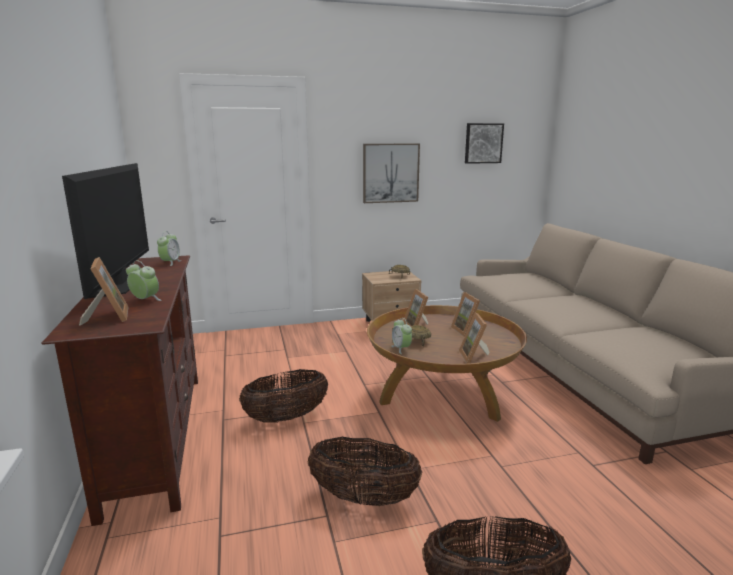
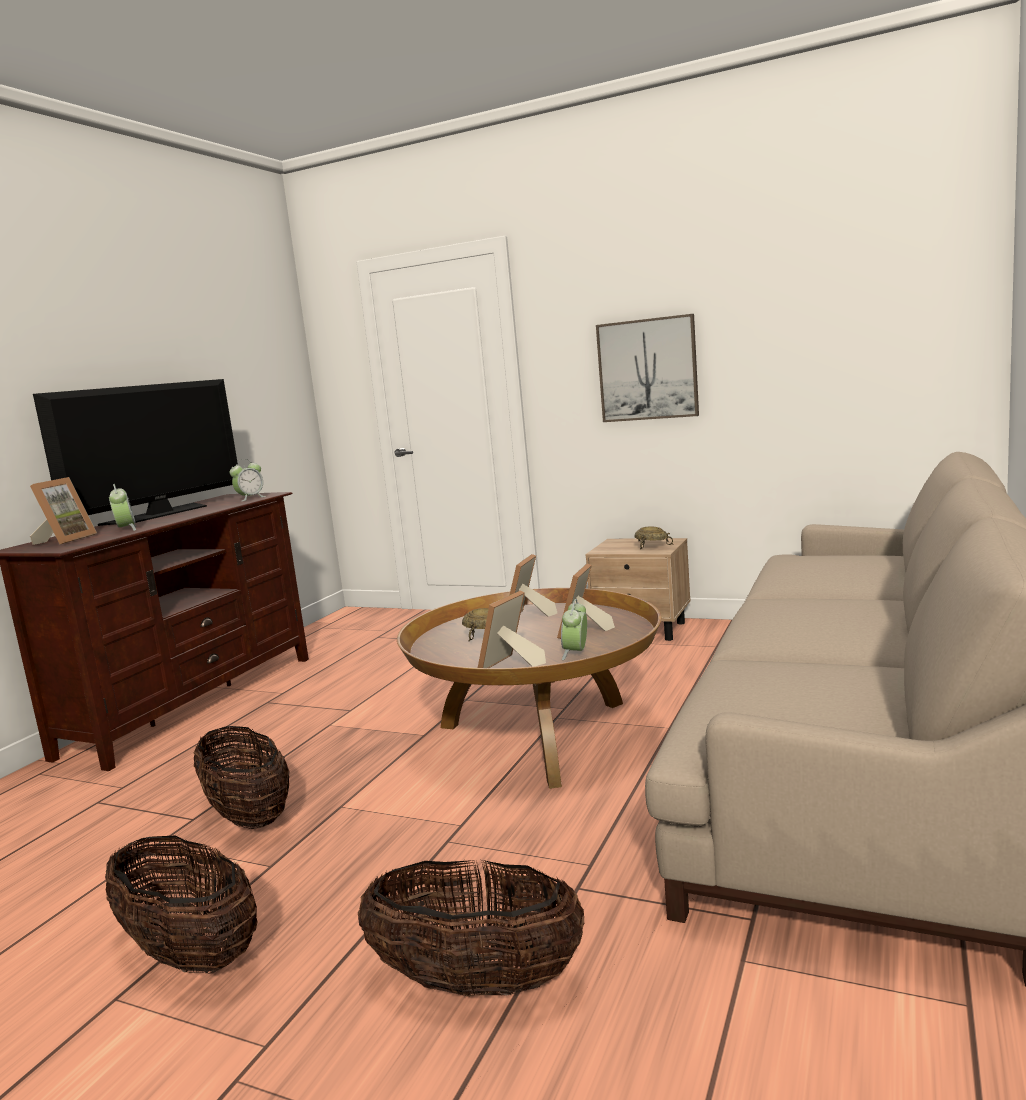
camera: 40 degrees right, 5 degrees down
(286, 417) = (322, 715): basket -> basket (477, 982)
(401, 349) = (444, 639): alarm clock -> alarm clock (576, 653)
(483, 143) = (828, 298): picture -> none

